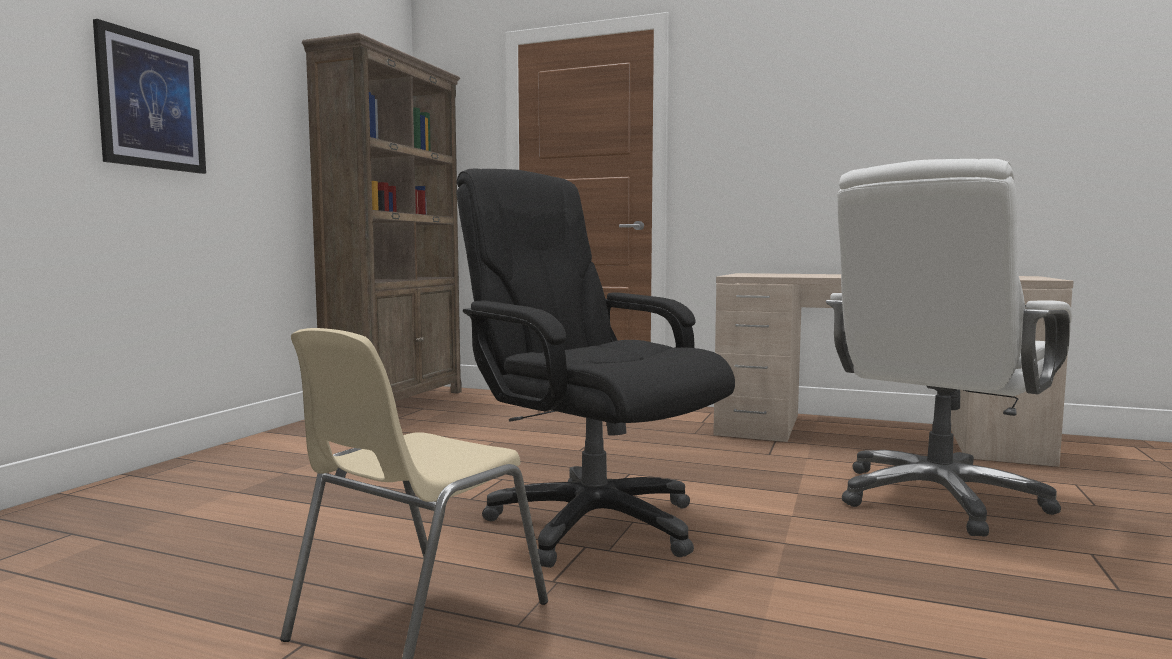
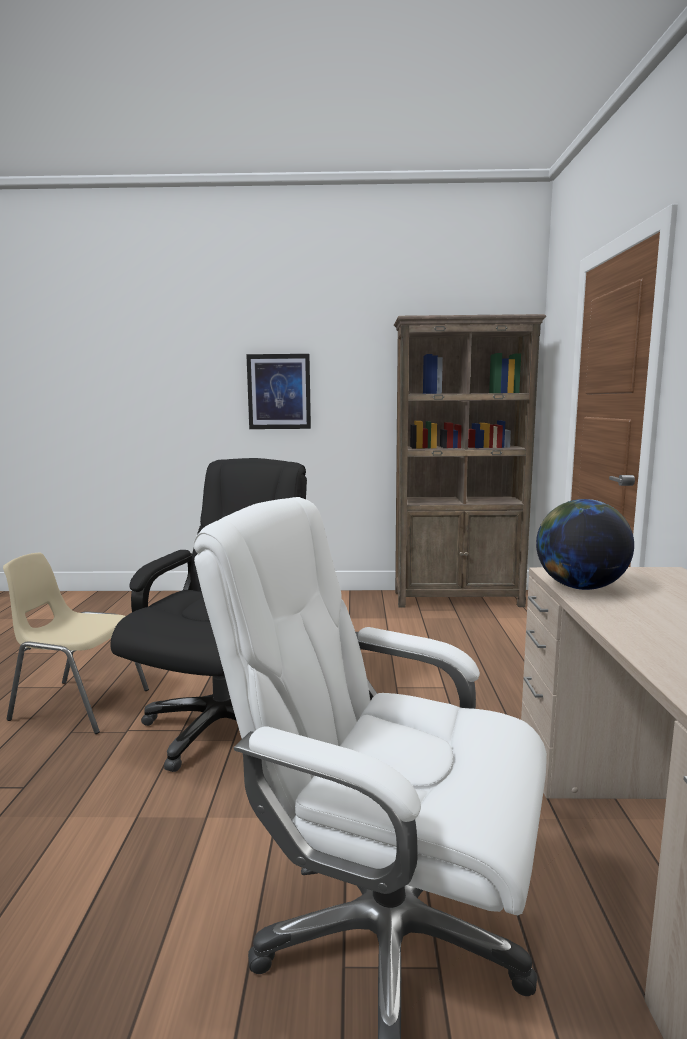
camera: 70 degrees right, 5 degrees up
(776, 276) = (580, 587): none -> globe

